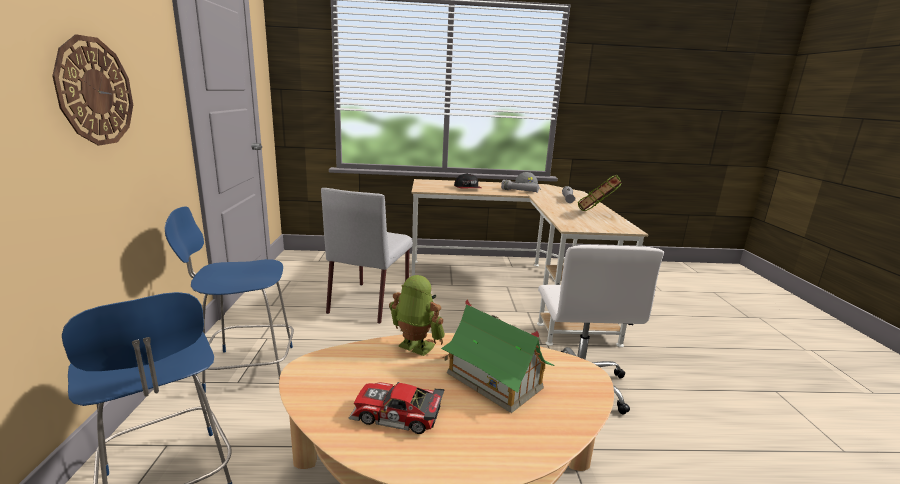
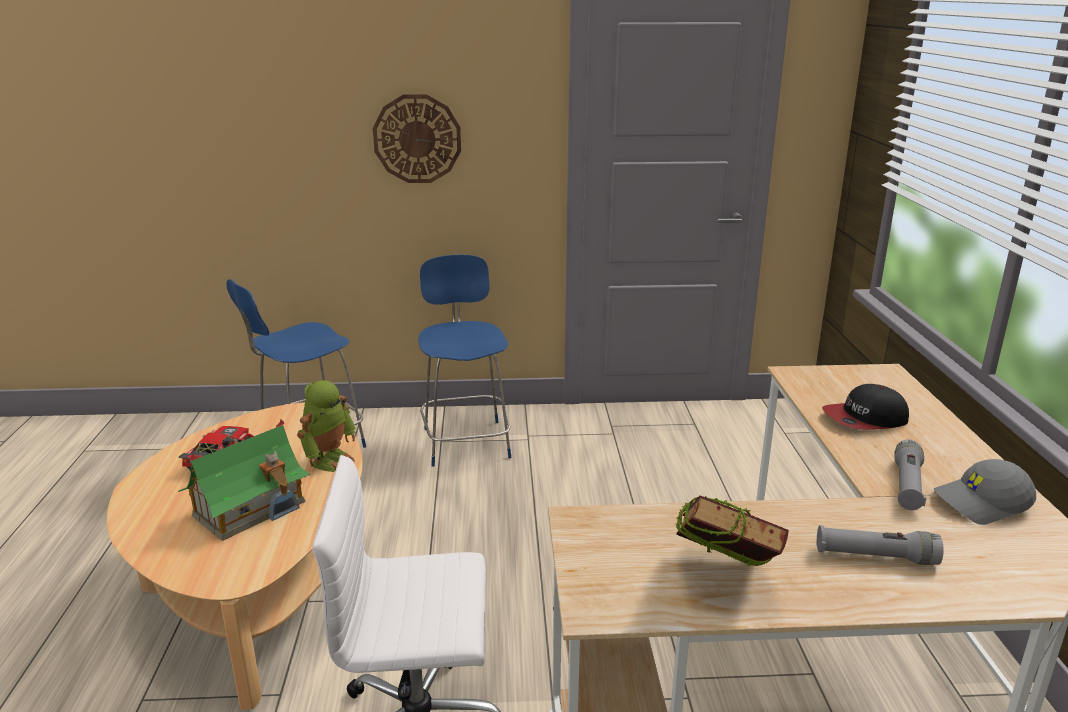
camera: 90 degrees right, 5 degrees up
(370, 301) = (654, 498): grey chair -> none

